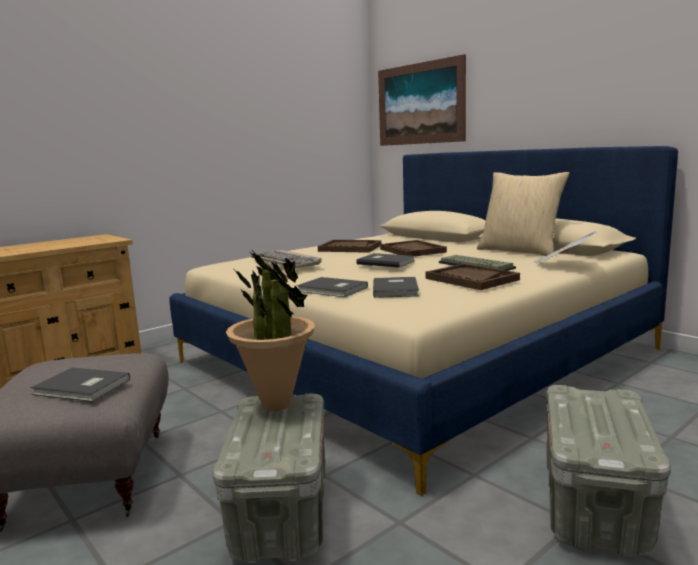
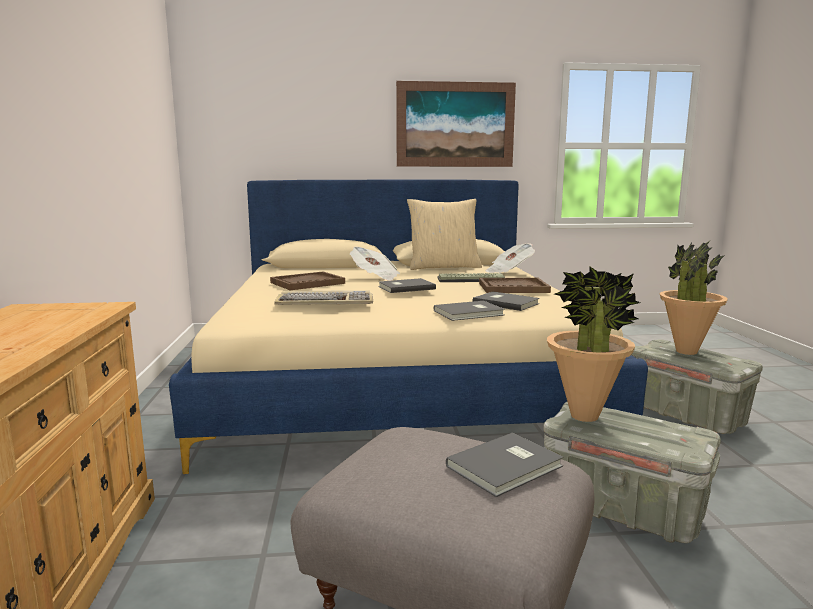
camera: 55 degrees left, 0 degrees up
(412, 250) = (375, 277): brown tray -> newspaper
(420, 104) = (257, 126): picture -> picture (455, 125)
(600, 412) = (686, 351): none -> potted plant

